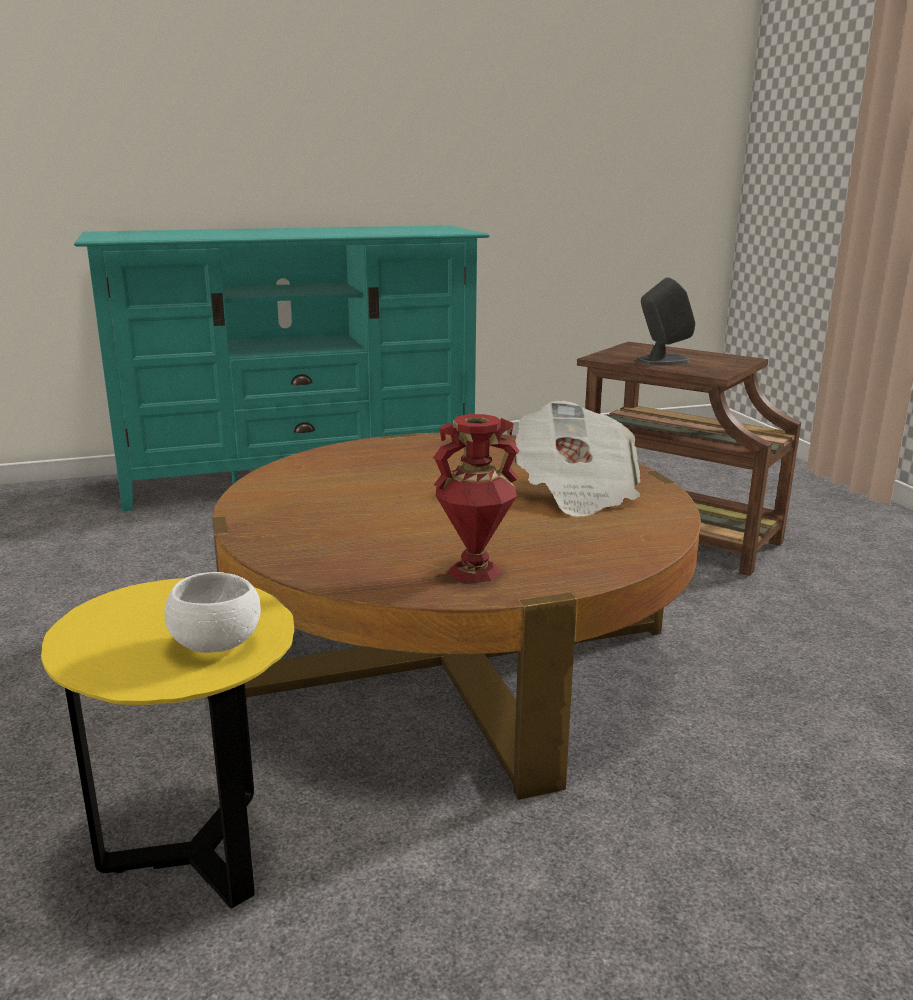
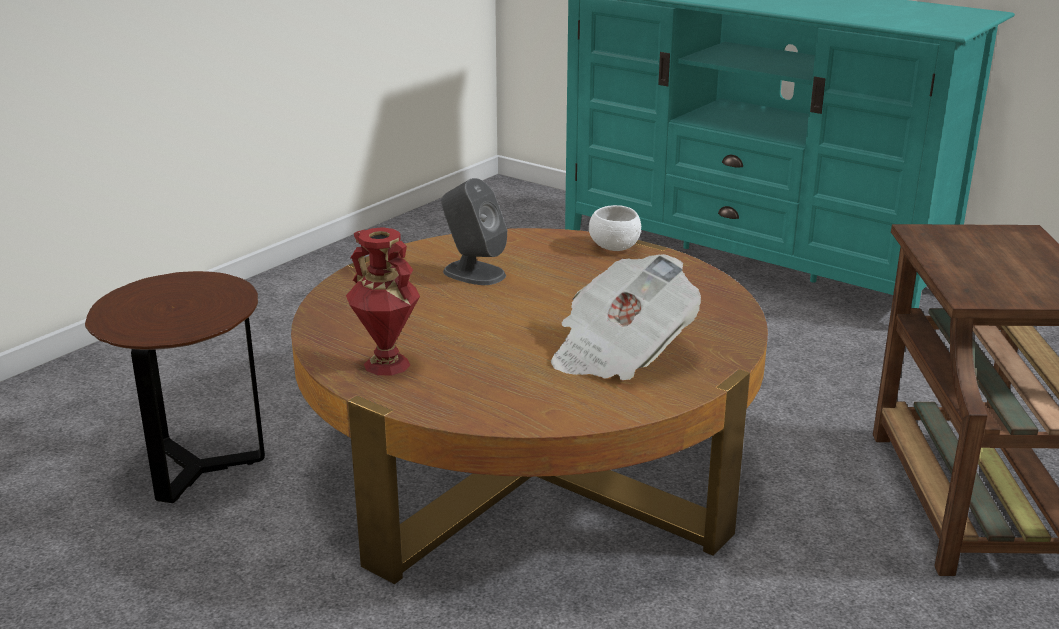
camera: 55 degrees right, 5 degrees up
(197, 855) = (197, 469): yellow side table -> brown side table
(216, 645) = (166, 323): white bowl -> white bowl (614, 248)
(662, 361) = (972, 260): grey speaker -> grey speaker (473, 273)

